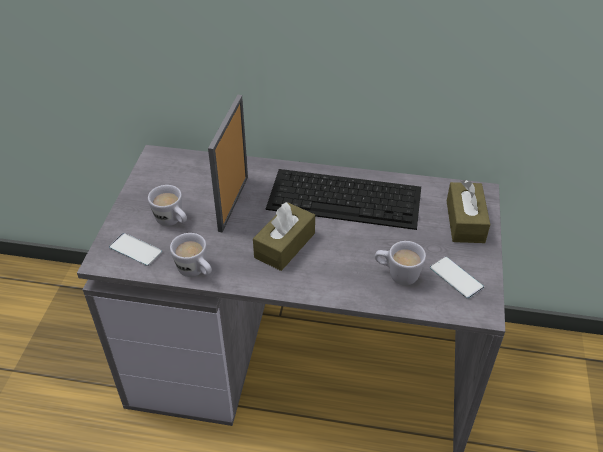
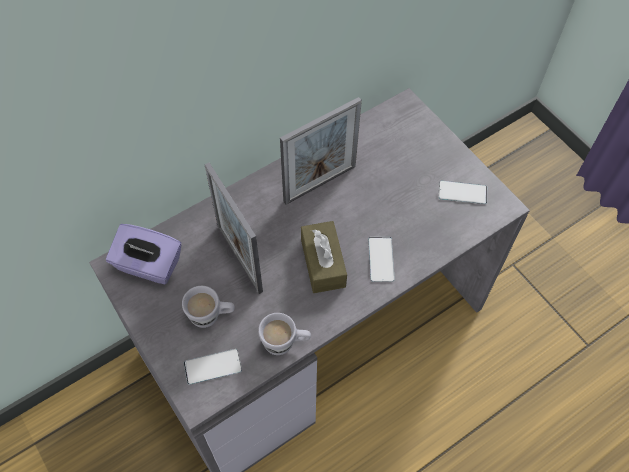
camera: 45 degrees left, 15 degrees up
(174, 169) = (148, 265): none -> purple tissue box
(330, 273) = (381, 259): none -> phone
(346, 198) = (320, 184): keyboard -> picture frame
(397, 275) = (425, 222): white mug -> none
(465, 221) = (421, 139): brown tissue box -> none

